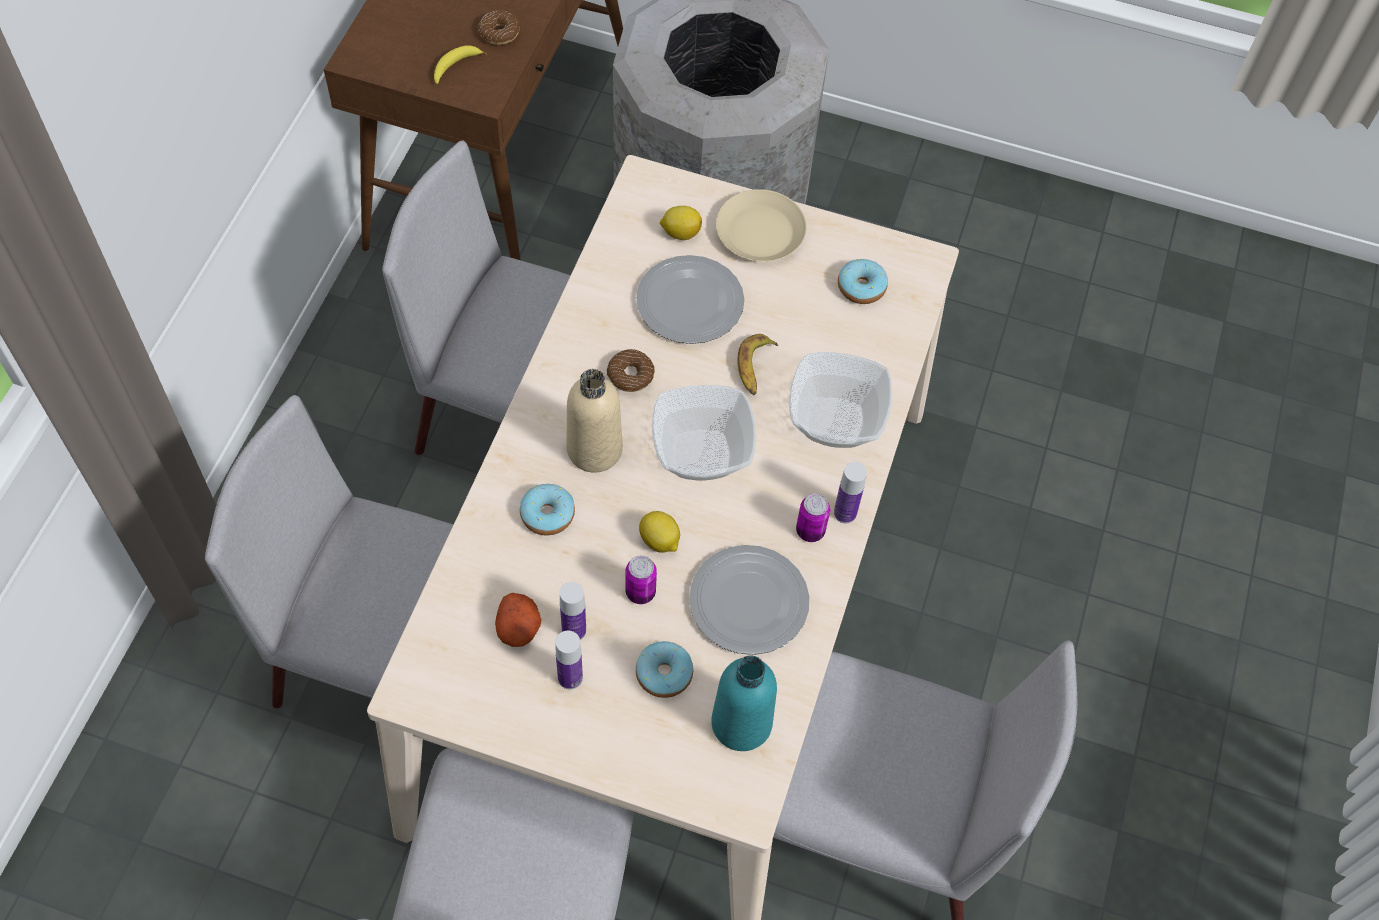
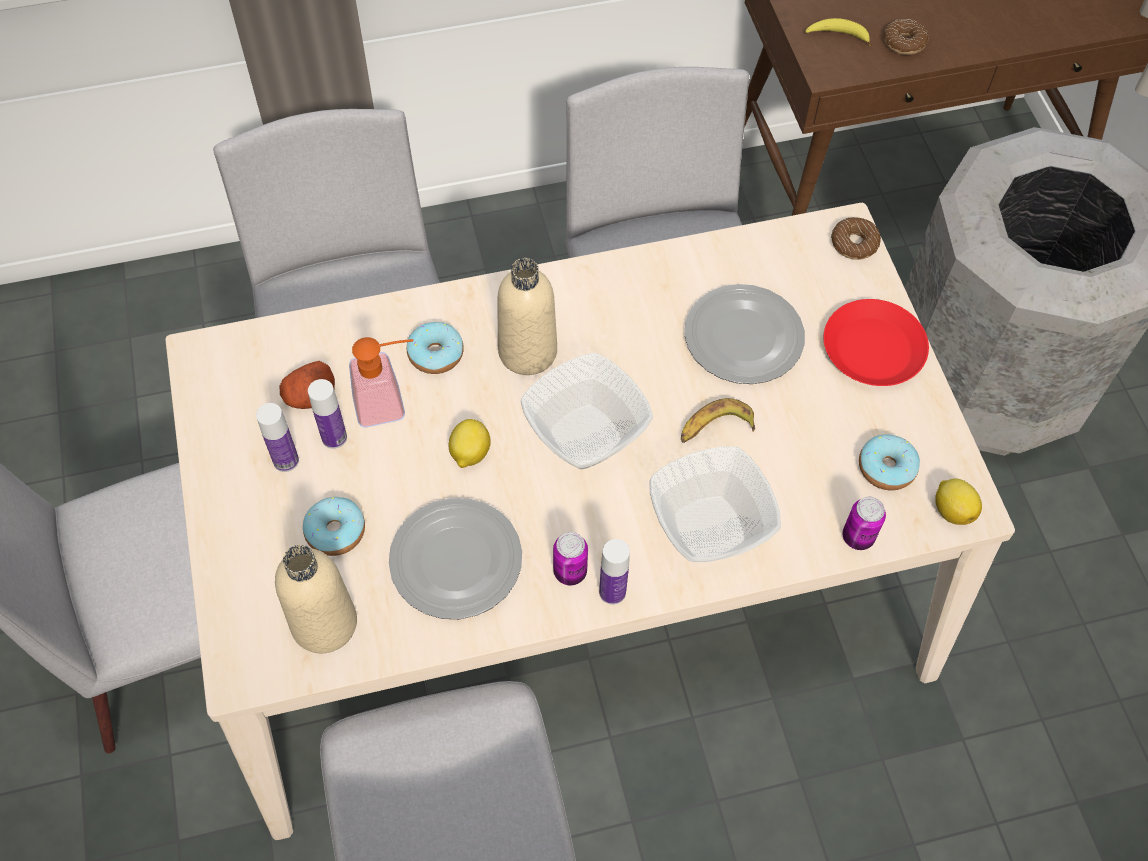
camera: 60 degrees right, 0 degrees up
(571, 573) = (389, 404): none -> soap dispenser
(630, 375) = (626, 335): donut -> donut (854, 243)
(640, 592) = (406, 467): can -> can (857, 537)
(680, 232) = (814, 287): lemon -> lemon (952, 510)
(741, 723) = (324, 623): turquoise bottle -> beige bottle
(760, 231) = (874, 349): beige plate -> red plate

